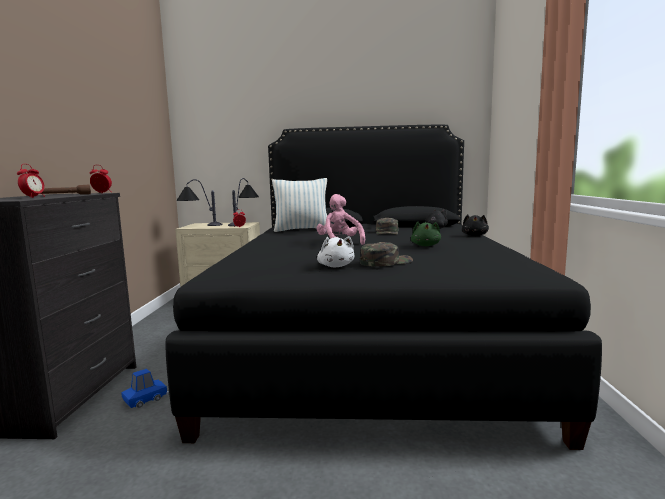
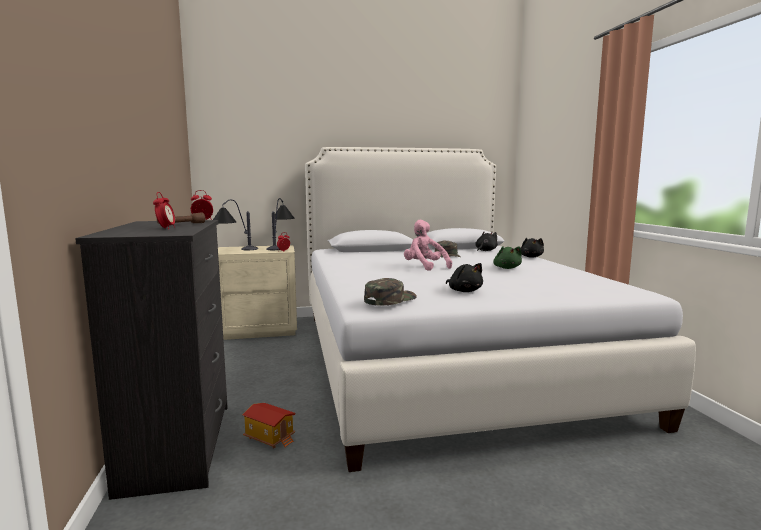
camera: 15 degrees left, 0 degrees up
(146, 399) = (270, 438): blue toy car -> toy house
(302, 230) = (357, 253): pillow -> none
(336, 266) = (464, 291): white plush toy -> black plush toy
(368, 338) = (441, 359): black bed -> white bed
(385, 262) = (501, 285): green cap -> green cap (389, 299)

